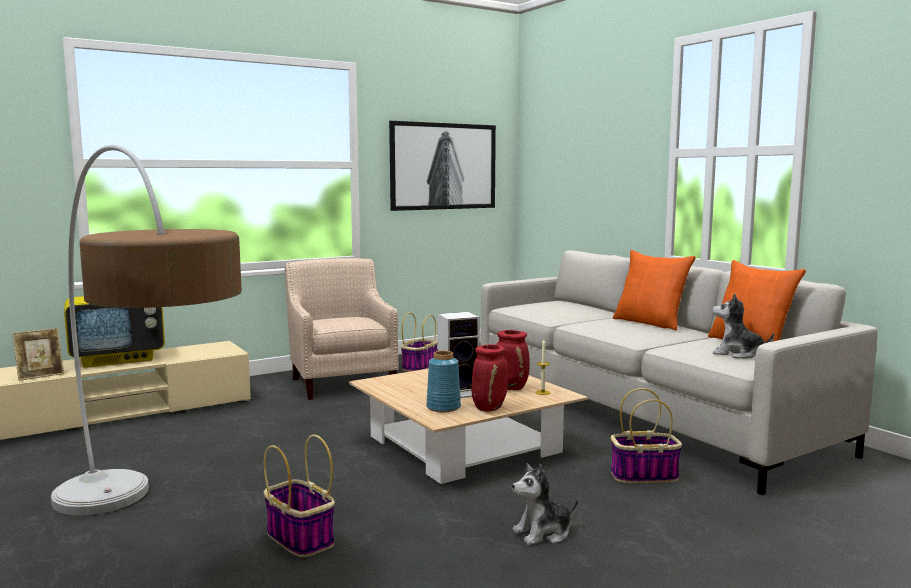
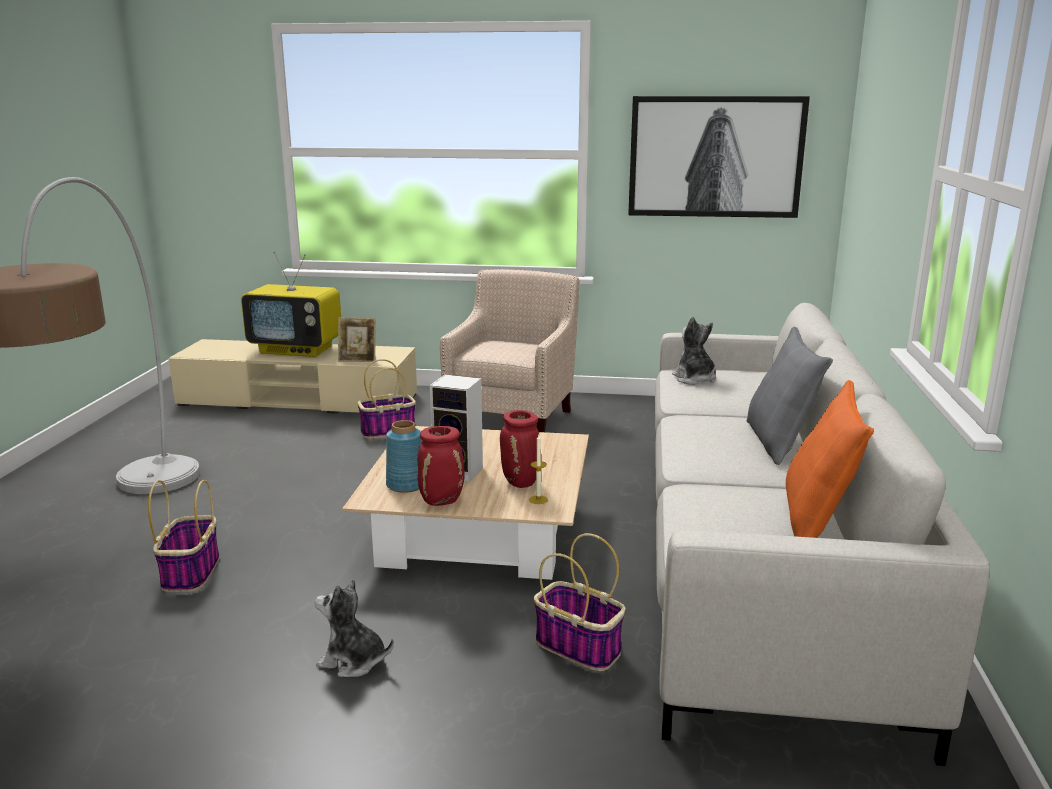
camera: 40 degrees right, 10 degrees up
(40, 376) = (221, 354): picture frame -> picture frame (358, 360)
(419, 367) = (622, 418): basket -> basket (388, 431)
(650, 323) = (779, 442): orange pillow -> grey pillow
(737, 354) = (743, 531): plush toy -> plush toy (694, 379)

